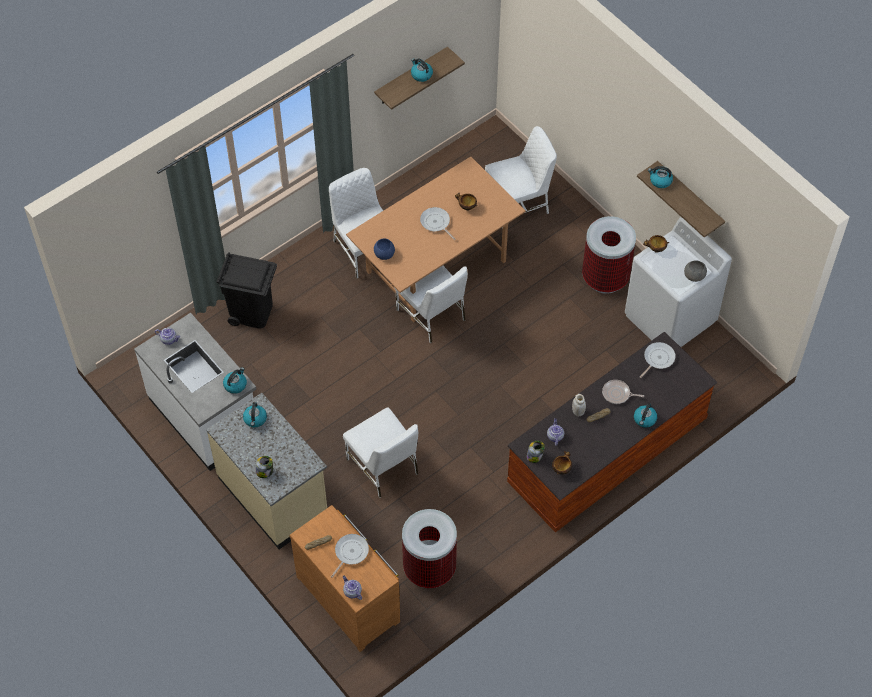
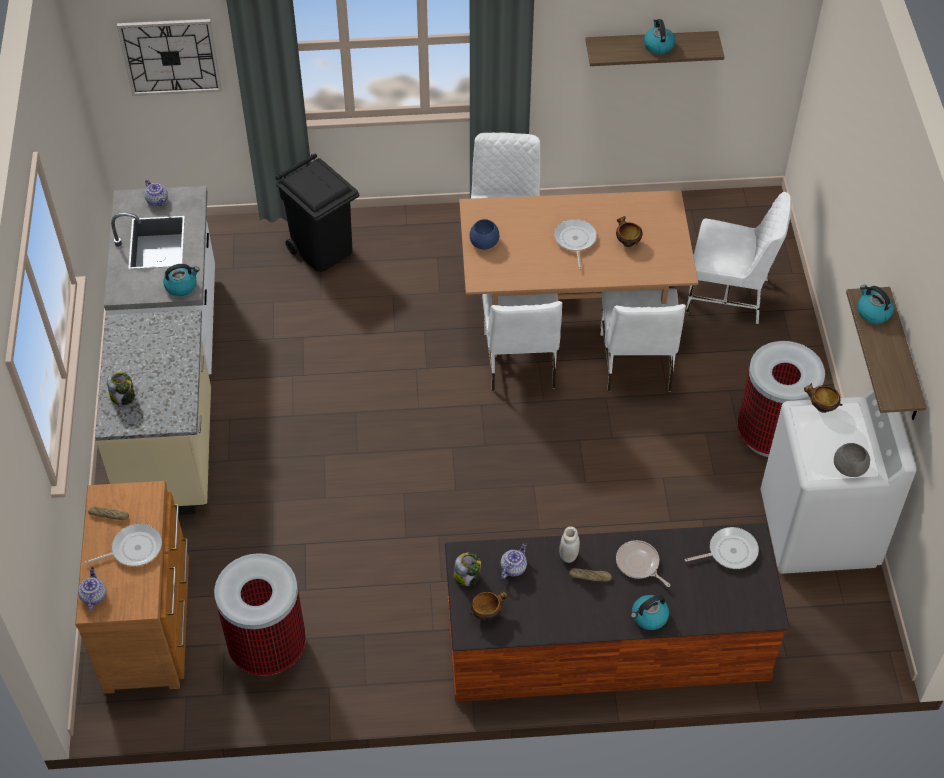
camera: 35 degrees right, 5 degrees down
(129, 241) = (170, 56): none -> wall clock
(255, 419) = (166, 334): kettle -> none
(383, 467) = (318, 497): white chair -> white chair (636, 363)

